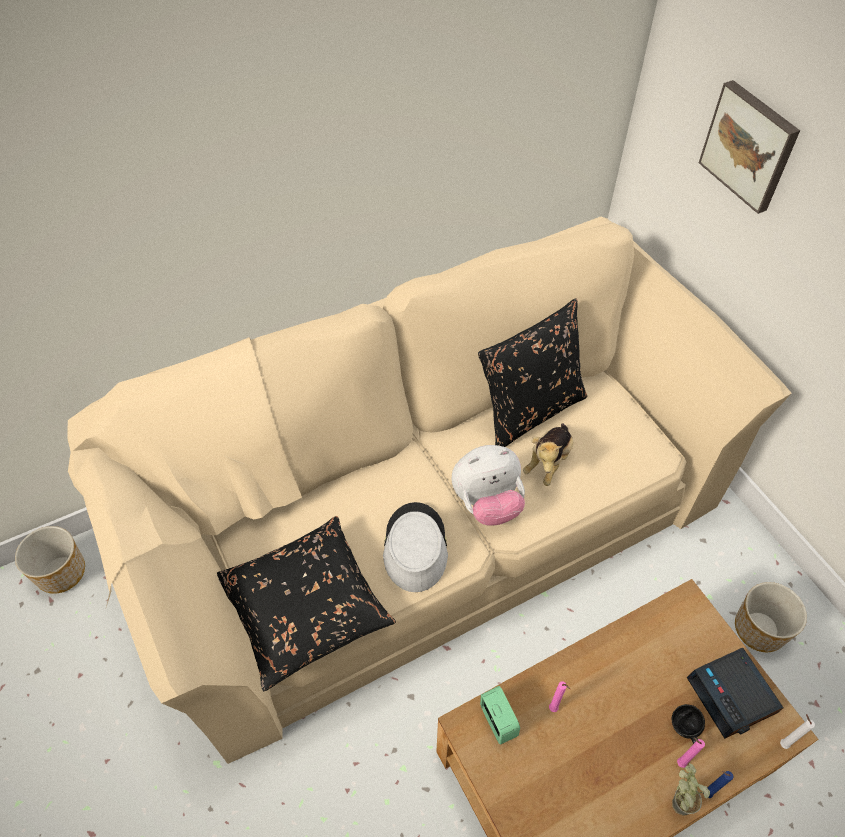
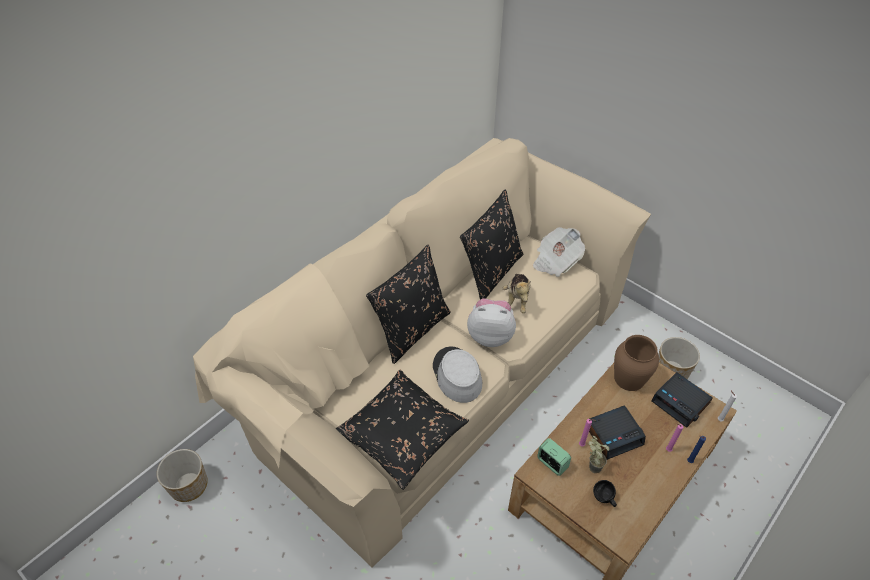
camera: 20 degrees left, 5 degrees down
(385, 461) = (412, 329): none -> black pillow
(487, 503) = (490, 335): plush toy -> plush toy turned 135 degrees counterclockwise
(608, 710) = (614, 434): none -> alarm clock
(629, 421) = (555, 261): none -> newspaper
(668, 630) = (629, 377): none -> brown vase
(676, 799) = (674, 471): potted plant -> potted plant (591, 466)
(684, 731) = (662, 431): black mug -> black mug (603, 499)
(750, 146) = (587, 70): picture -> none

